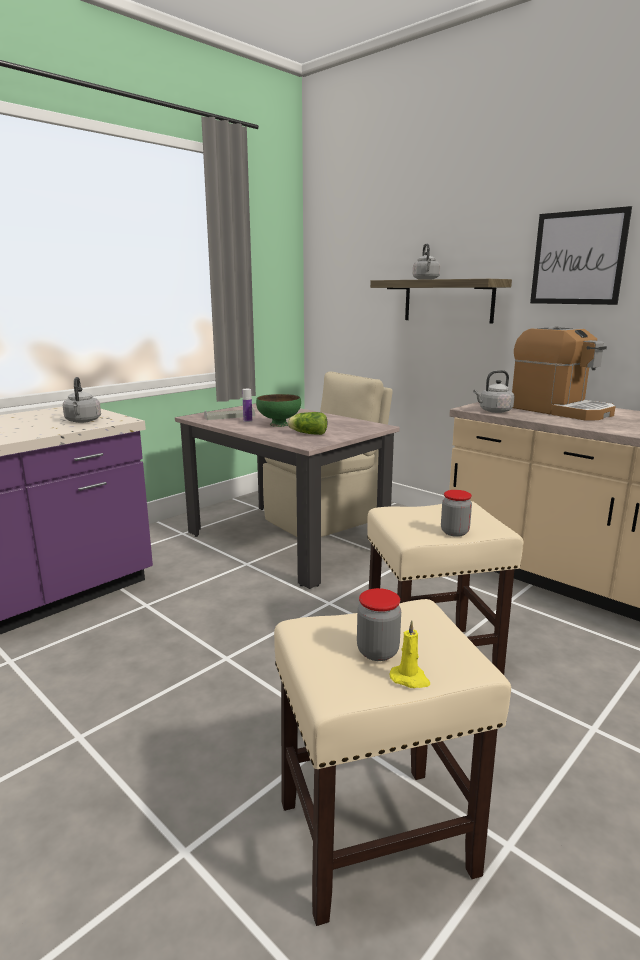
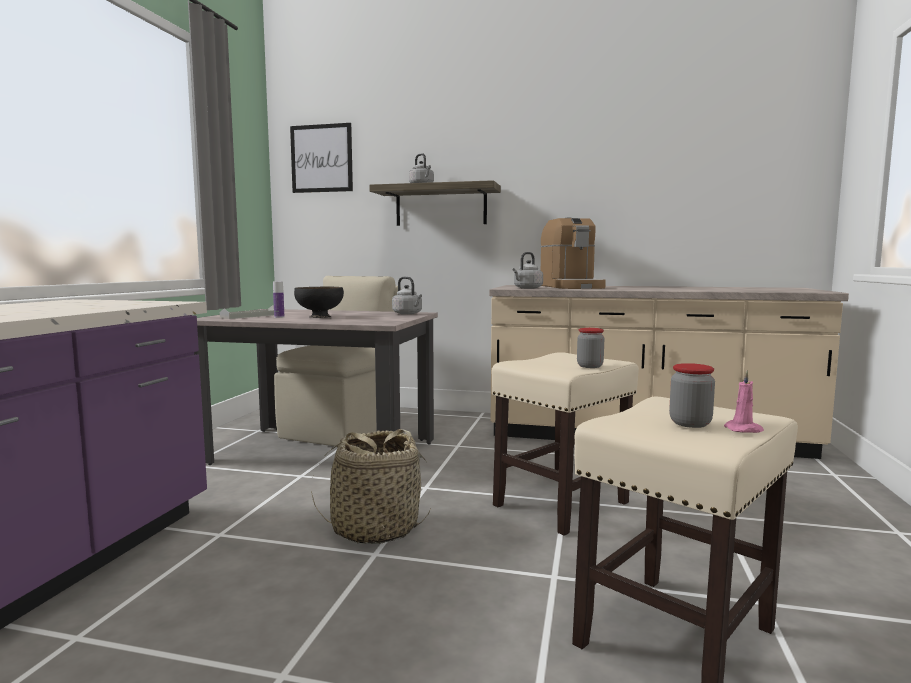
camera: 30 degrees left, 10 degrees down
(83, 421) = (123, 304): grey kettle -> grey kettle (408, 314)
(249, 633) = (374, 529): none -> basket
(279, 424) = (320, 317): green bowl -> black bowl
(307, 433) = (364, 319): lettuce -> none
(410, 679) = (744, 429): yellow candle -> pink candle
(560, 410) = (571, 287): coffee machine -> coffee machine turned 60 degrees clockwise
(578, 258) = (556, 168): picture -> picture (321, 158)

